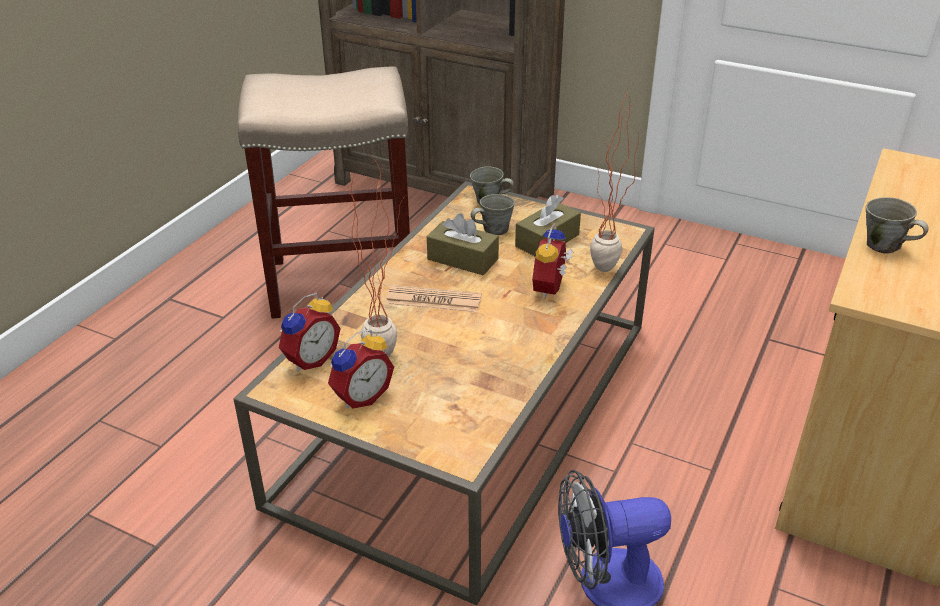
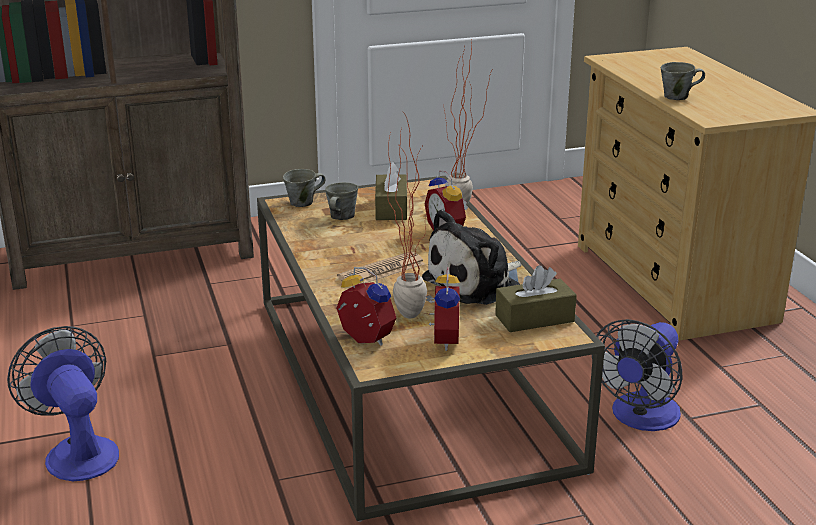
camera: 45 degrees left, 10 degrees down
(197, 333) = (77, 451): none -> fan
(310, 359) = (363, 340): alarm clock -> alarm clock turned 45 degrees counterclockwise
(344, 281) = (157, 352): beige stool -> none
(462, 259) = (353, 241): brown tissue box -> brown tissue box (534, 318)
(484, 356) = (476, 283): none -> plush toy

